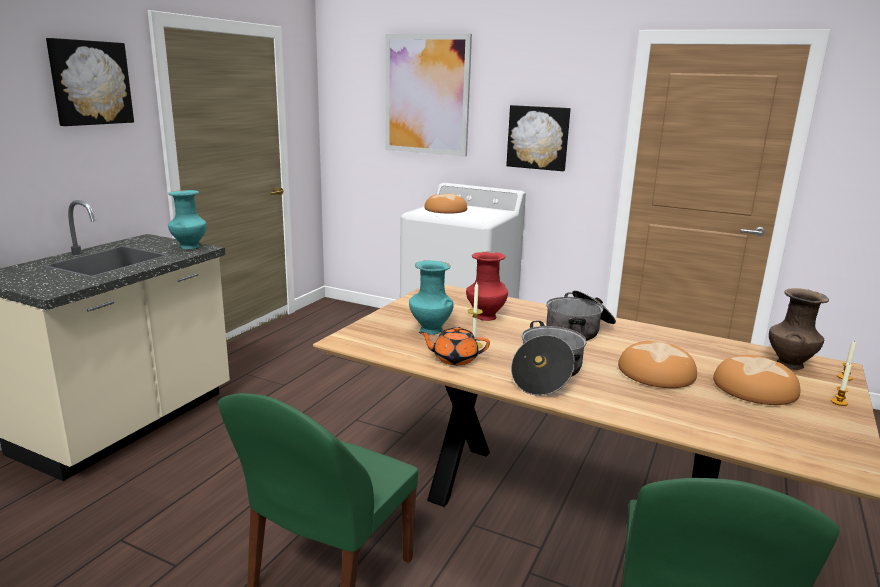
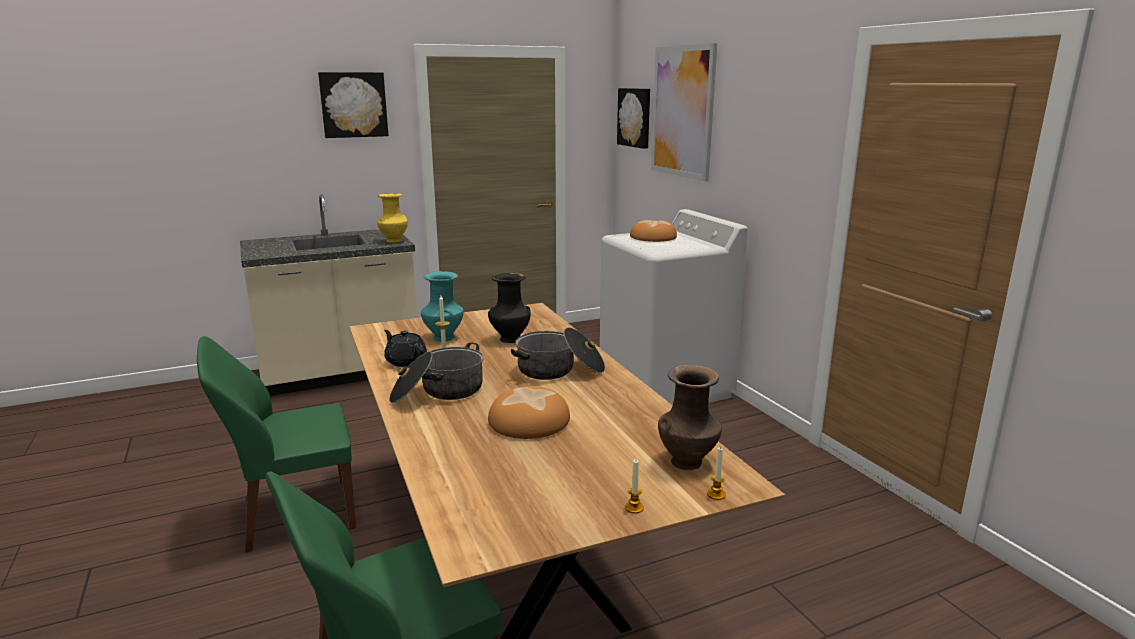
camera: 40 degrees right, 0 degrees up
(189, 247) = (393, 241): turquoise vase -> yellow vase
(454, 359) = (406, 361): orange teapot -> black teapot
(485, 317) = (509, 339): red vase -> black vase
(538, 137) = (764, 163): picture -> picture (635, 117)
(755, 388) = (584, 464): bread -> none

